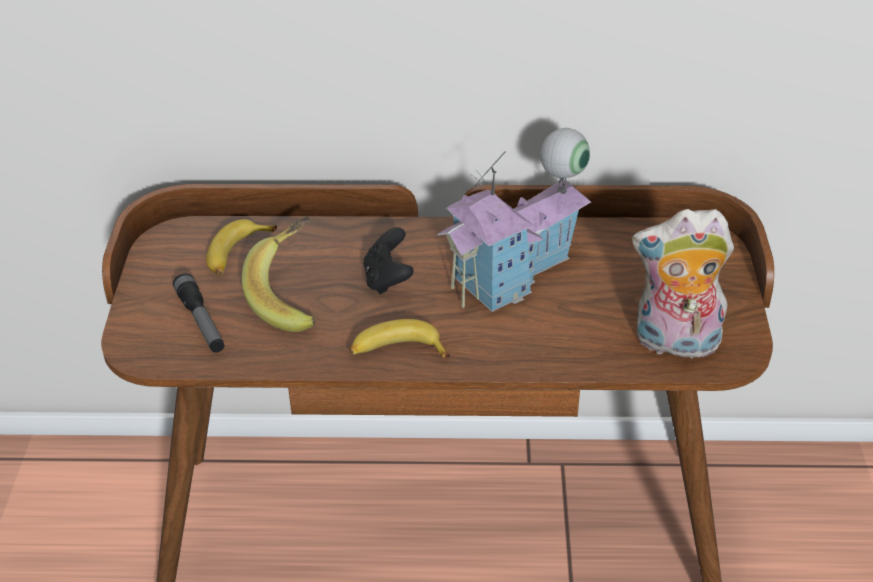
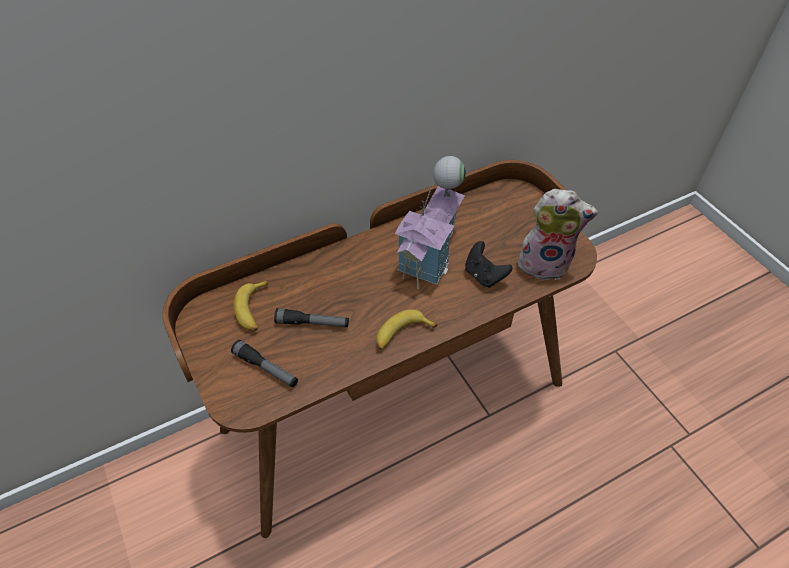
camera: 30 degrees left, 10 degrees up
(295, 295) = (312, 323): banana -> flashlight
(387, 279) = (361, 288): black game controller -> black game controller (484, 275)
(674, 343) = (545, 263): plush toy -> plush toy turned 150 degrees counterclockwise

